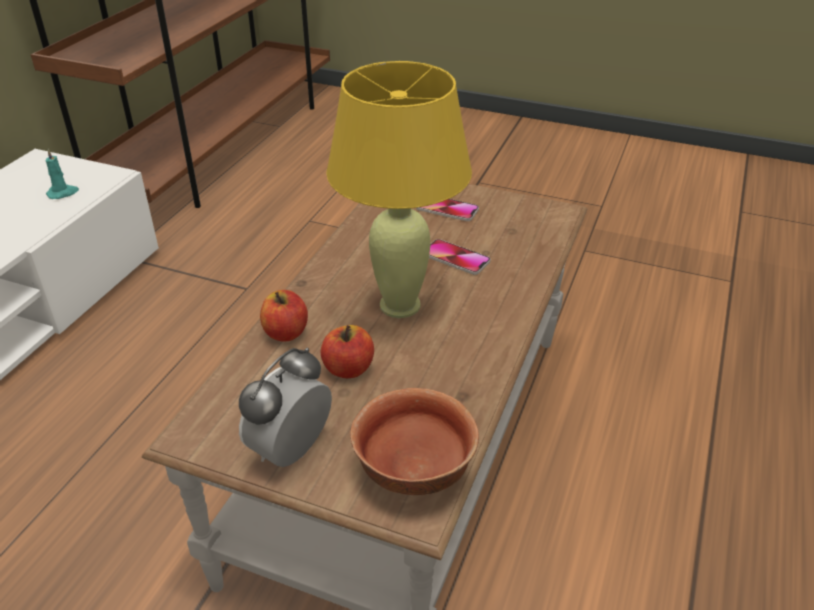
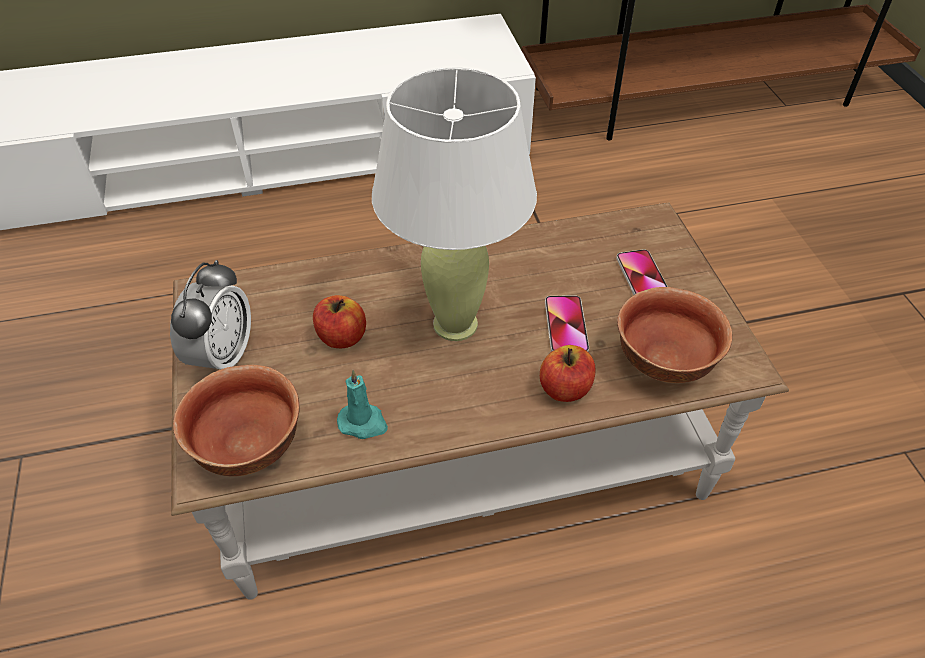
camera: 55 degrees right, 10 degrees up
(63, 193) = (463, 62): turquoise candle -> turquoise candle (363, 423)
(286, 332) = (356, 274): apple -> apple (565, 389)
(291, 450) = (223, 356): alarm clock -> alarm clock turned 105 degrees clockwise
(400, 305) = (456, 324): yellow table lamp -> white table lamp
(525, 236) = (662, 360): none -> bowl

